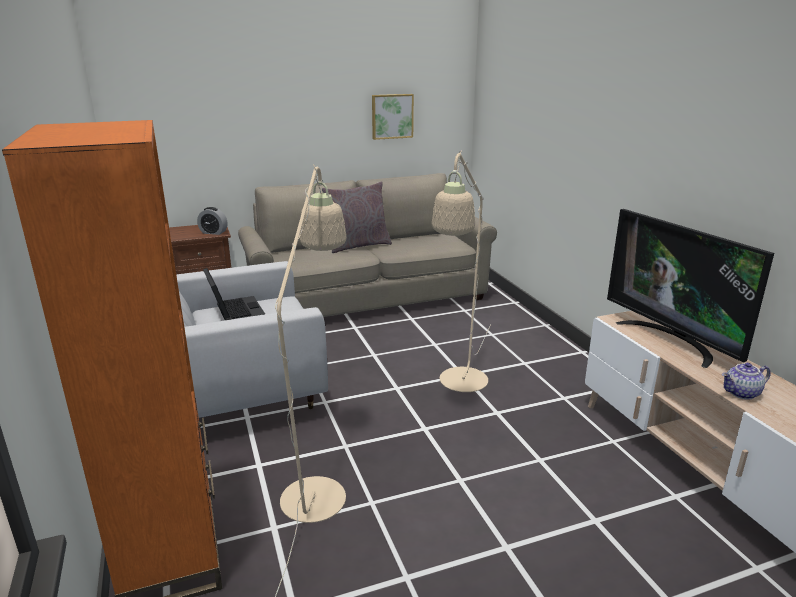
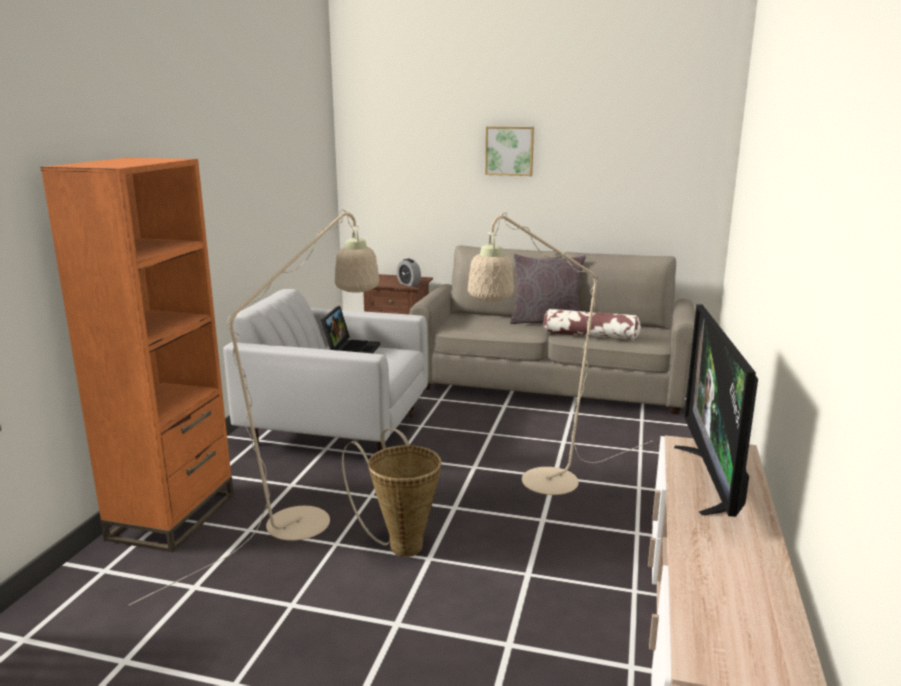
camera: 35 degrees right, 5 degrees down
(392, 116) = (623, 185): picture -> picture (509, 151)
(408, 250) = (590, 336): none -> pillow
(424, 478) = (401, 544): none -> basket
(741, 393) = (697, 550): teapot -> none

